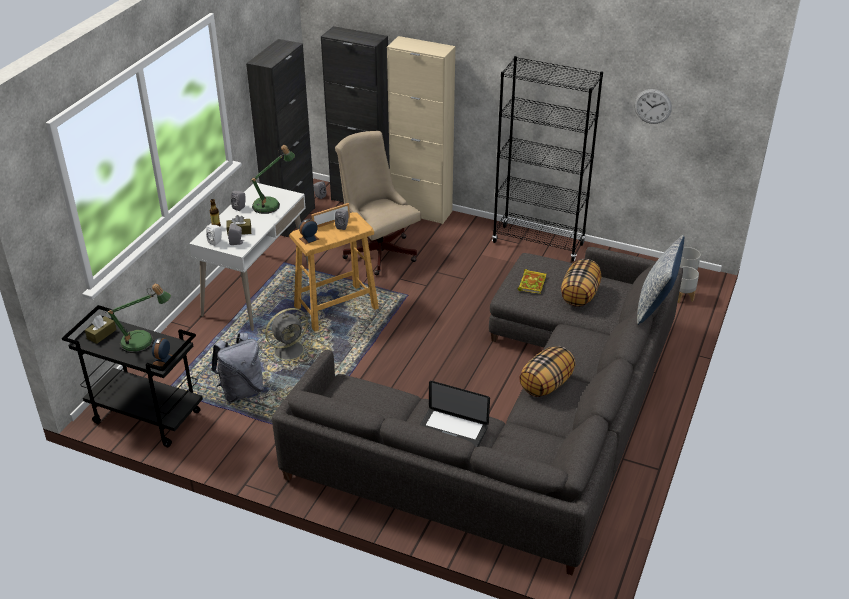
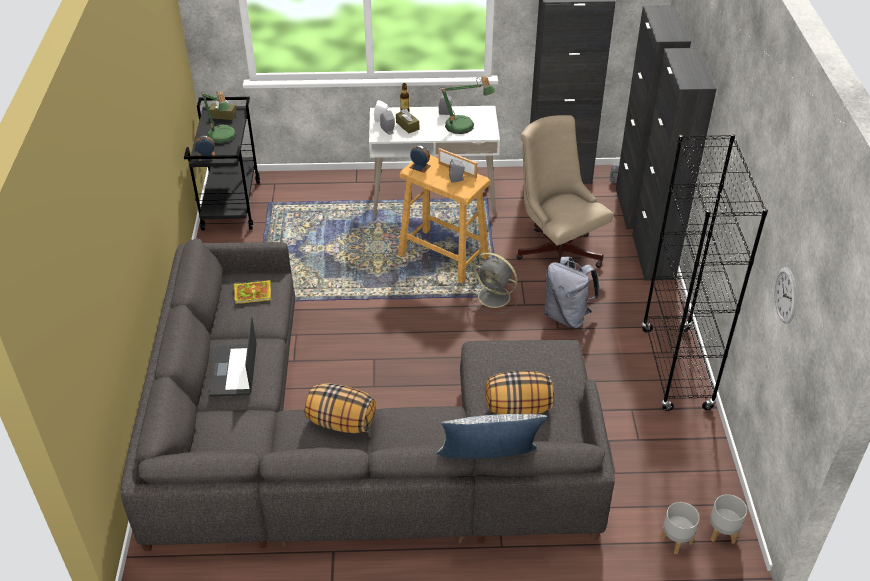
camera: 65 degrees right, 5 degrees up
(241, 391) = (290, 242): grey backpack -> grey backpack (567, 316)
(290, 350) = (362, 250): grey fan -> grey fan (495, 297)
(378, 250) = (556, 250): beige office chair -> beige office chair turned 60 degrees counterclockwise
(421, 211) = (653, 257): beige cabinet -> black cabinet
(532, 283) = (515, 360): book -> book (254, 293)

